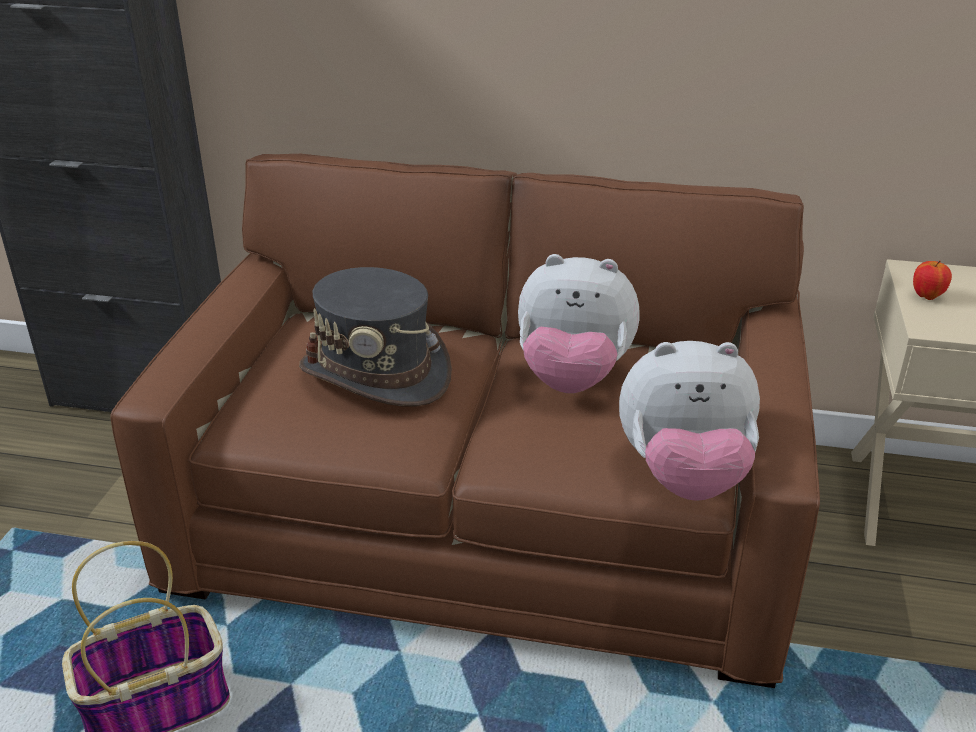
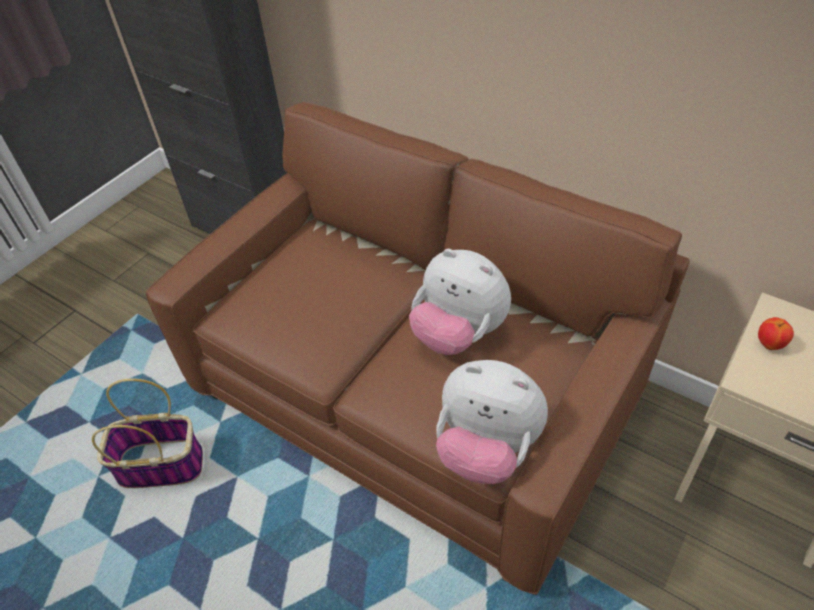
camera: 25 degrees right, 15 degrees up
(376, 373) = (329, 292): grey hat -> none

